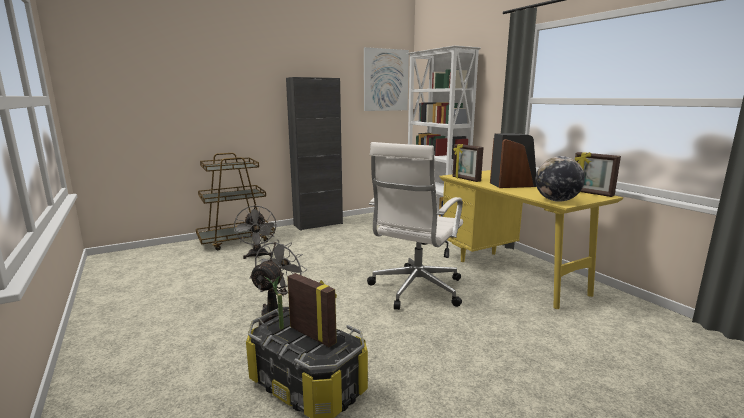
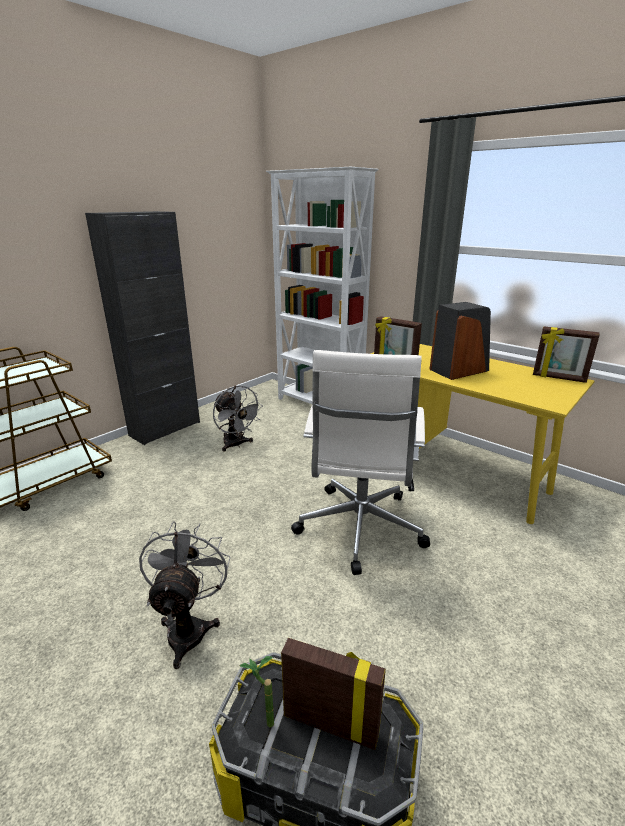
camera: 20 degrees left, 10 degrees up
(257, 256) = (100, 510): grey fan -> grey fan (236, 445)
(386, 80) = (232, 209): picture -> none
(556, 200) = (540, 399): globe -> none

